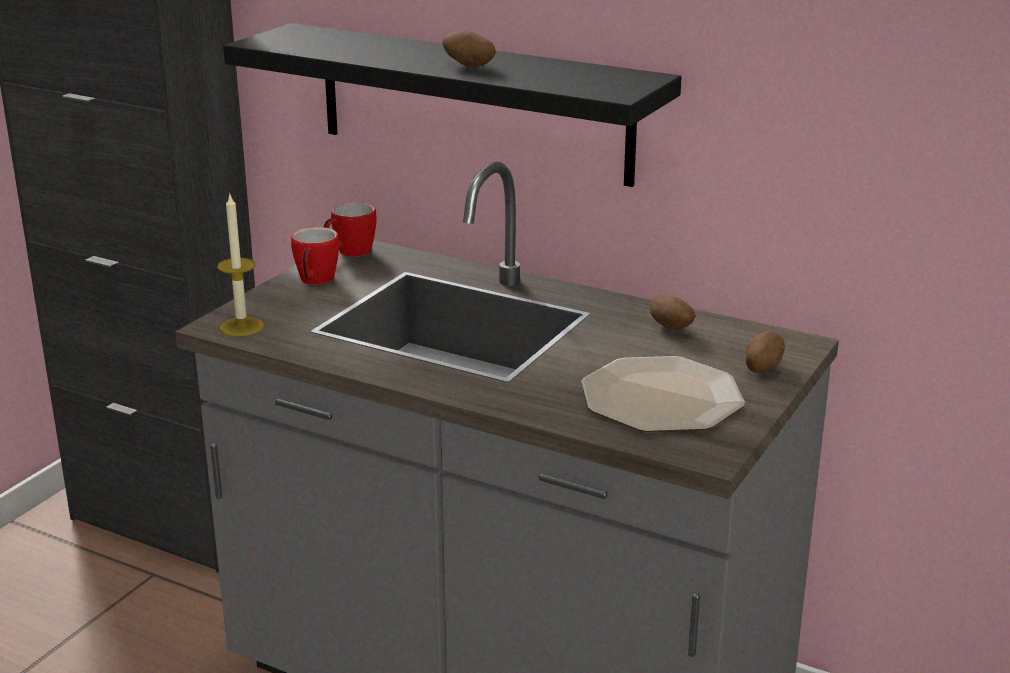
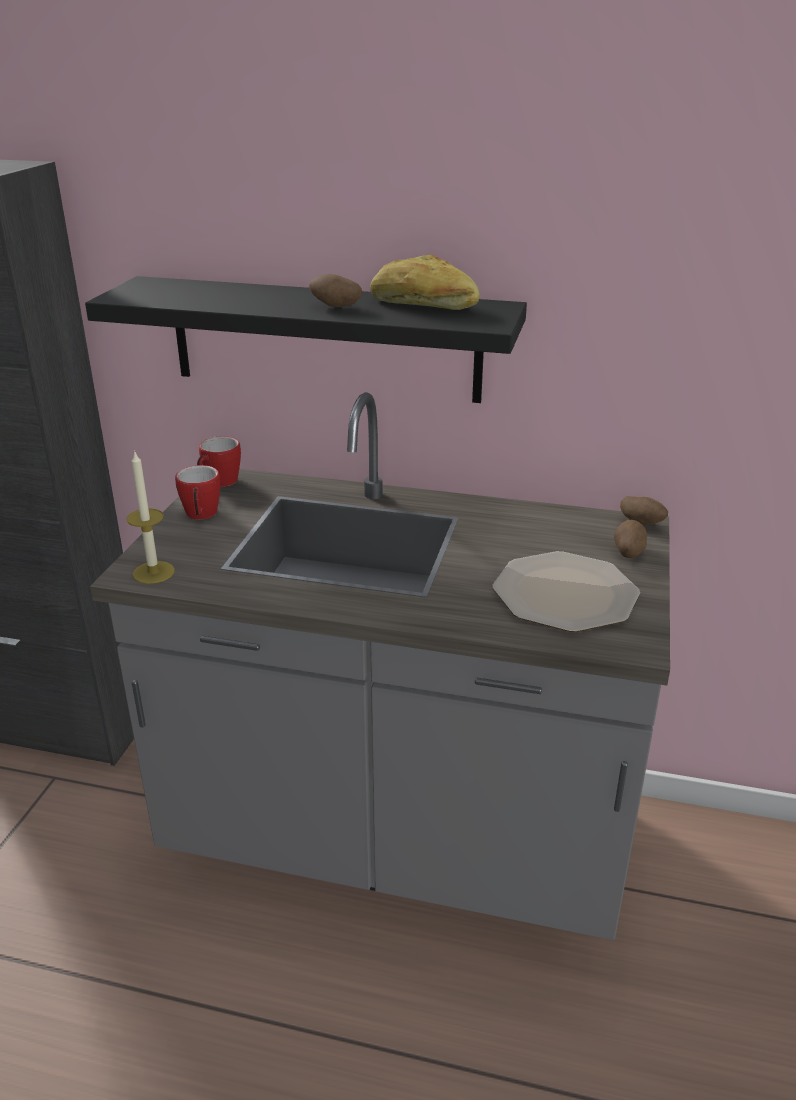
camera: 15 degrees left, 5 degrees up
(563, 70) = (423, 305): none -> bread
(671, 328) = (533, 523): potato -> potato (641, 523)

